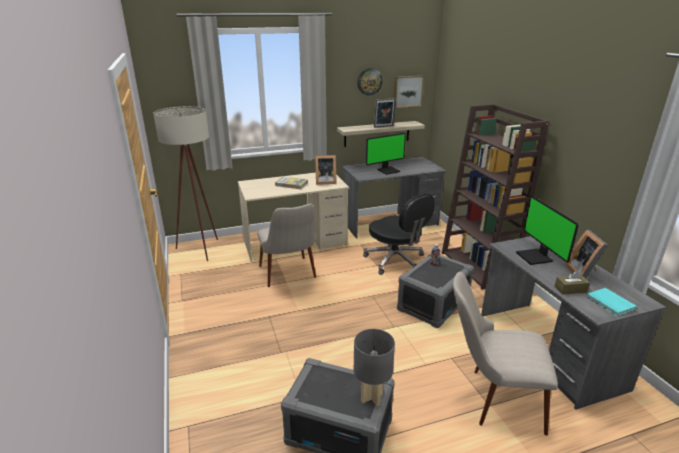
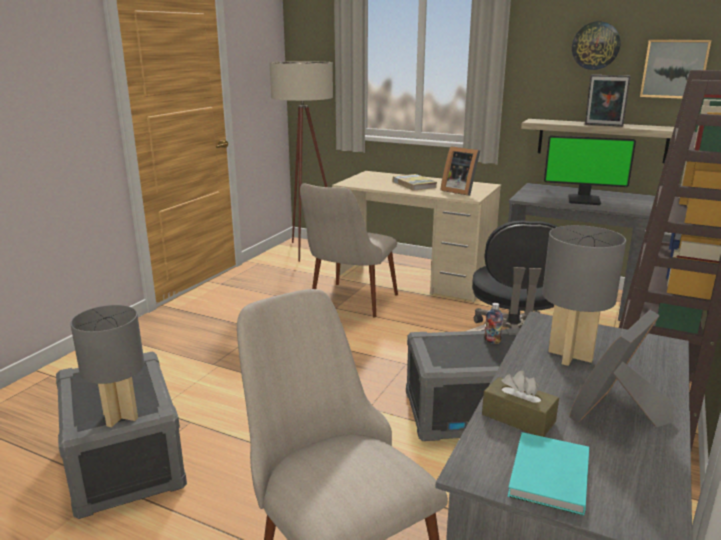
camera: 45 degrees right, 5 degrees down
(535, 257) = (570, 356): monitor -> grey table lamp

